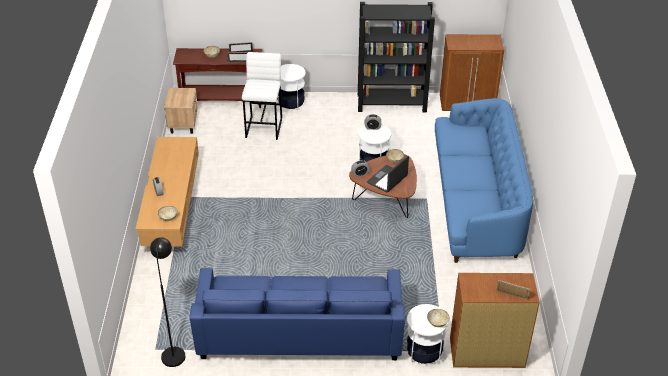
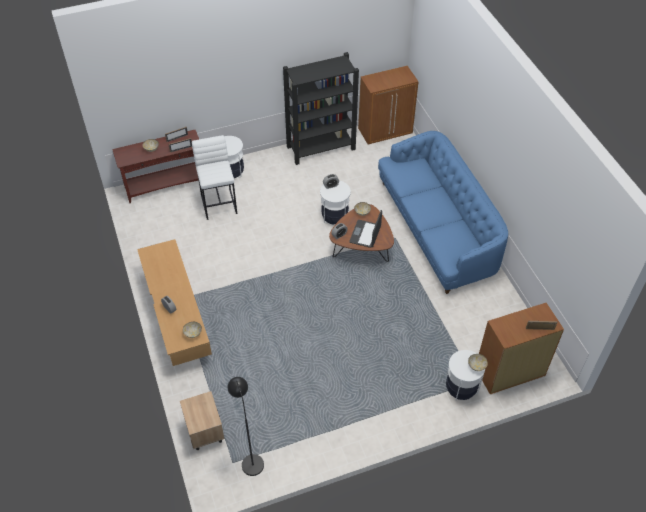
camera: 20 degrees left, 10 degrees up
(183, 124) = (141, 221): beige nightstand -> beige nightstand (205, 431)
(299, 334) = (351, 406): blue sofa -> none

